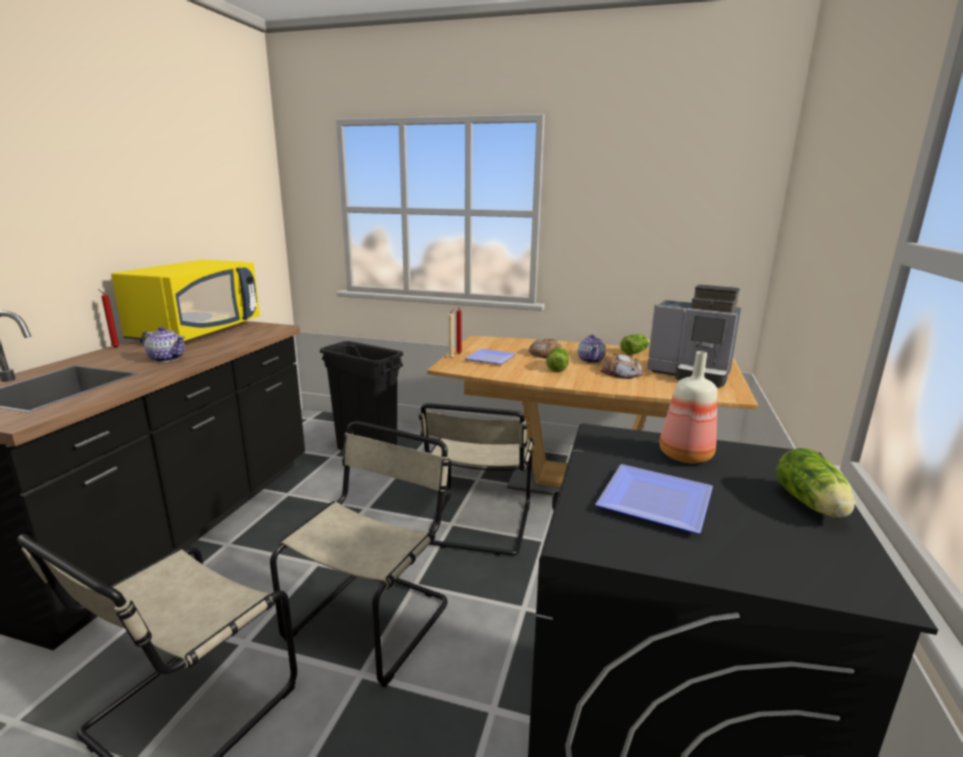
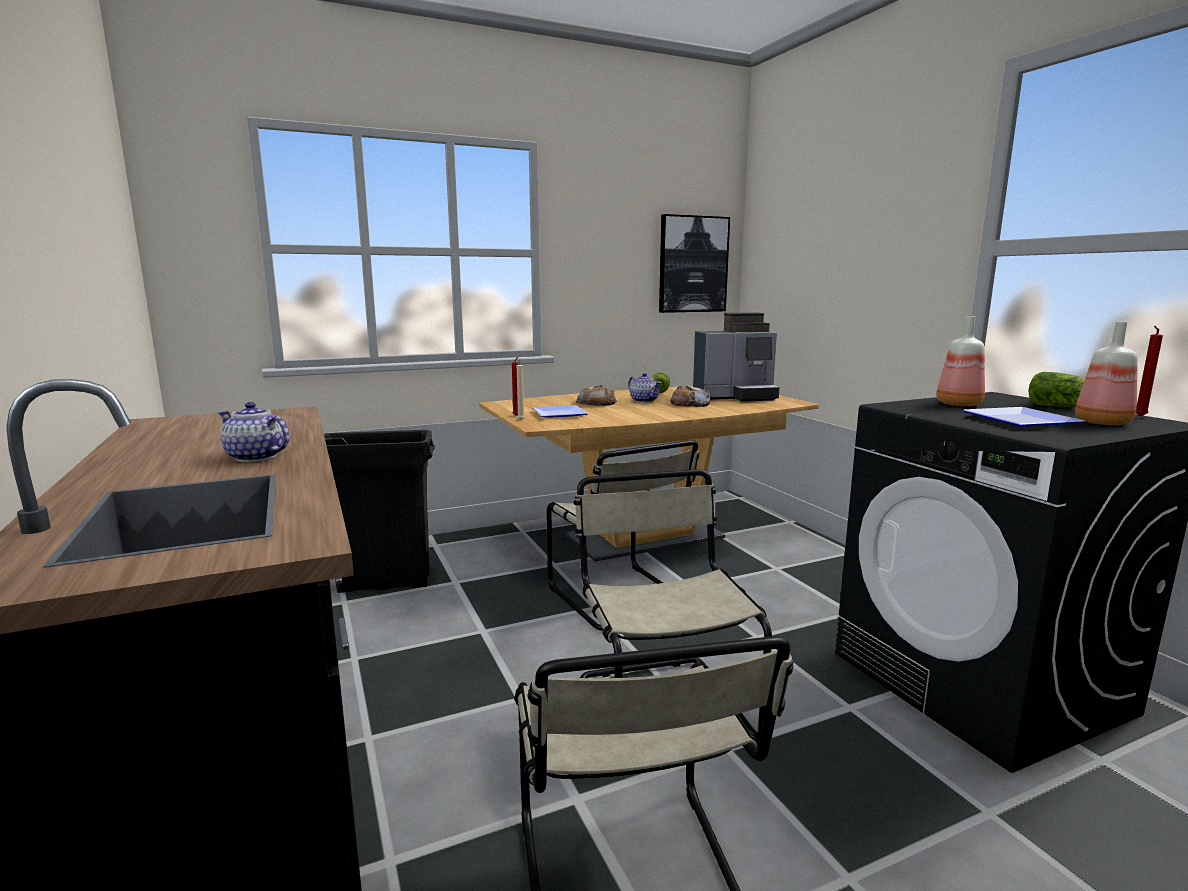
camera: 40 degrees left, 5 degrees down
(114, 347) = (93, 466): red candle -> red candle (1139, 416)
(167, 358) = (256, 457): teapot -> teapot turned 135 degrees counterclockwise
(198, 332) = (182, 432): yellow microwave -> none
(558, 367) = (635, 409): lettuce -> none
(708, 227) = (692, 264): none -> picture
(759, 547) = (1104, 423): none -> bottle

